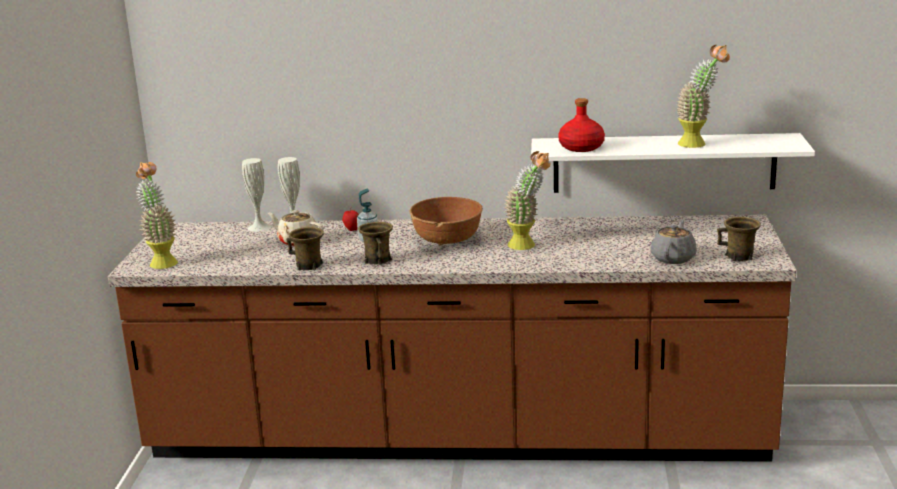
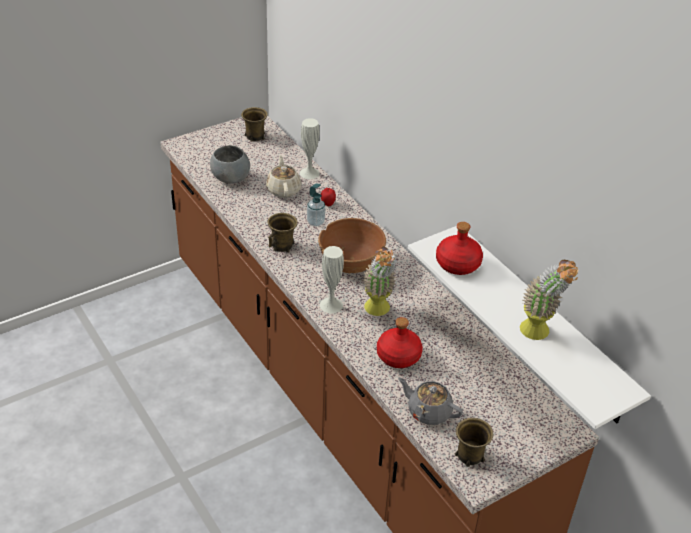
camera: 50 degrees right, 20 degrees up
(161, 261) = (199, 150): potted plant -> none
(236, 258) = (230, 178): none -> grey bowl
(259, 227) = (293, 158): white vase -> white vase (331, 305)
(308, 266) = (244, 218): brown mug -> brown mug (254, 136)
(593, 252) = (398, 356): none -> red bottle
(673, 258) = (428, 411): grey teapot -> grey teapot turned 135 degrees counterclockwise

